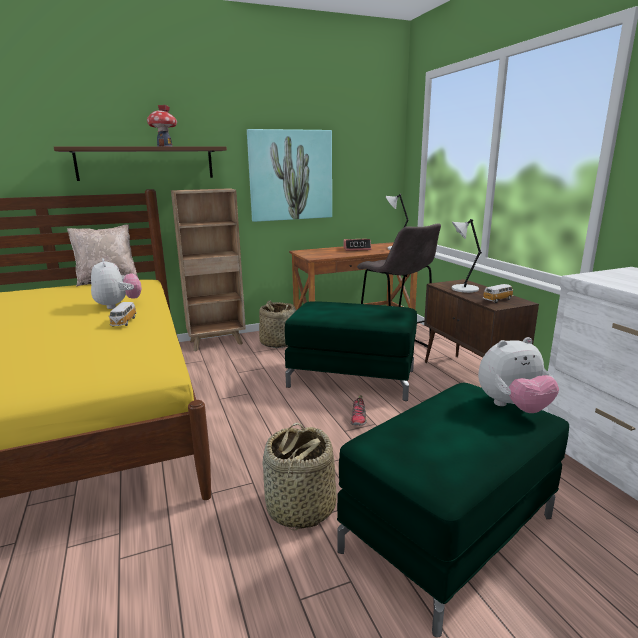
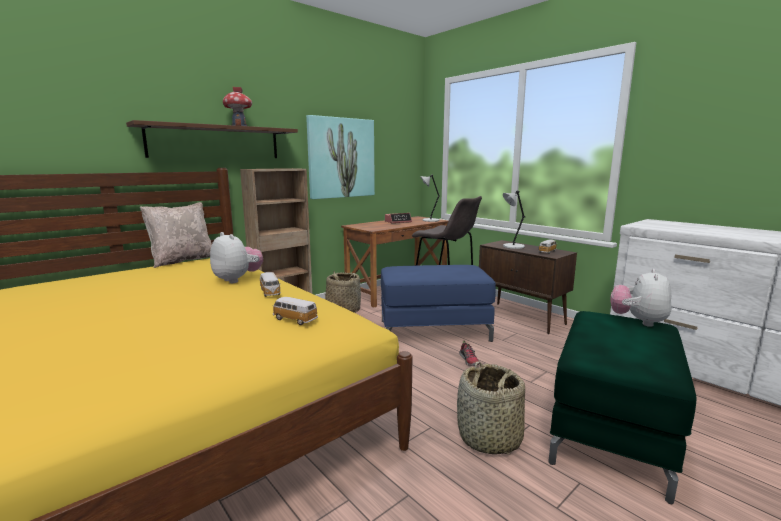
camera: 20 degrees left, 5 degrees down
(101, 353) = (294, 319): none -> toy car
(352, 378) = (434, 330): green ottoman -> blue ottoman
(513, 407) = (638, 321): plush toy -> plush toy turned 150 degrees clockwise

